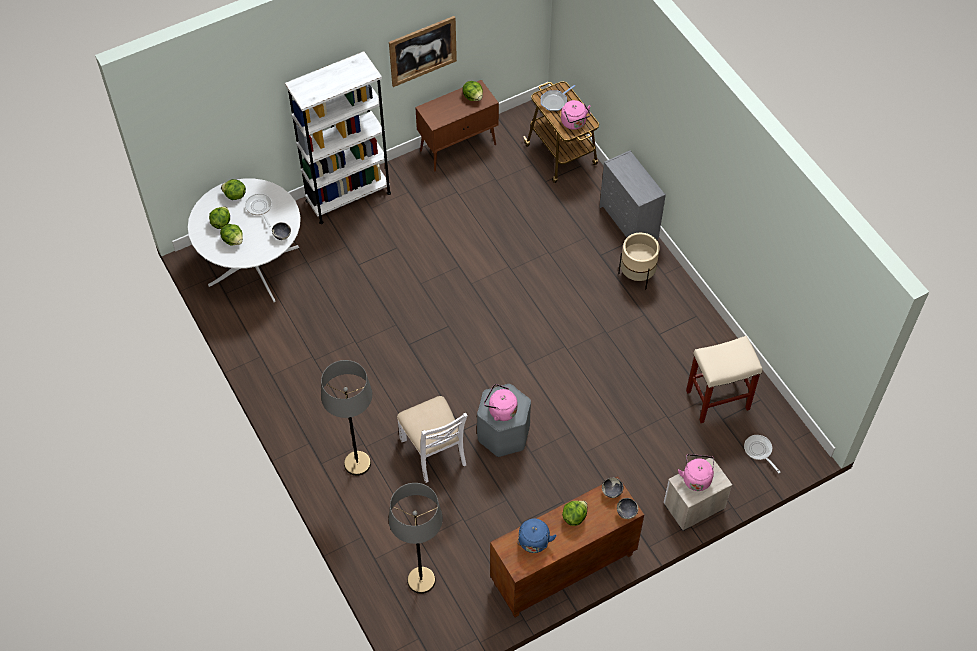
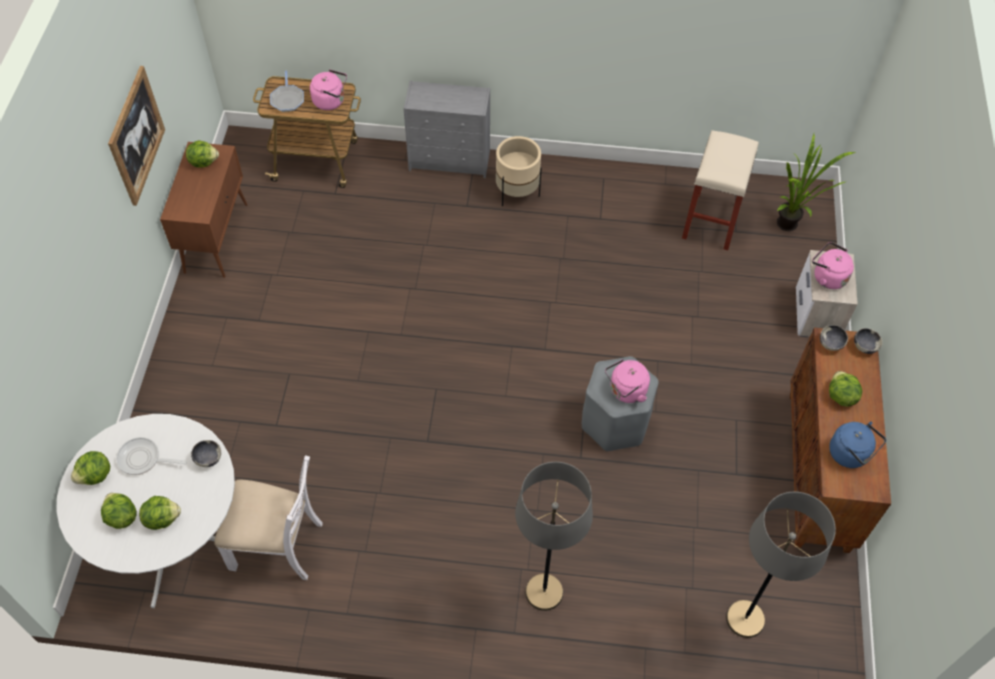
camera: 55 degrees left, 0 degrees up
(348, 197) = (174, 378): white bookcase -> none
(434, 452) = (587, 502): white chair -> white chair (277, 545)
(759, 451) = (791, 226): frying pan -> potted plant

